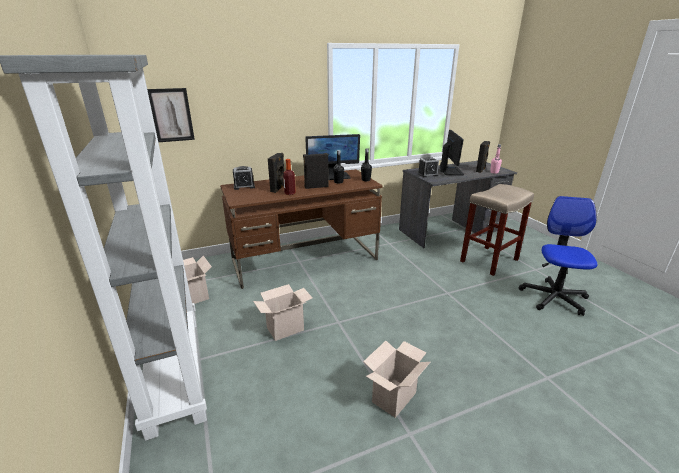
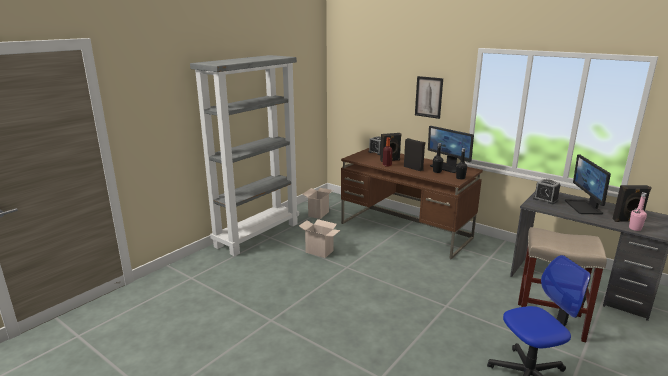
camera: 60 degrees right, 5 degrees down
(171, 115) = (357, 91): picture -> picture (428, 97)
(393, 396) = (296, 307): cardboard box -> none
(450, 171) = (584, 207): monitor -> monitor turned 120 degrees clockwise

